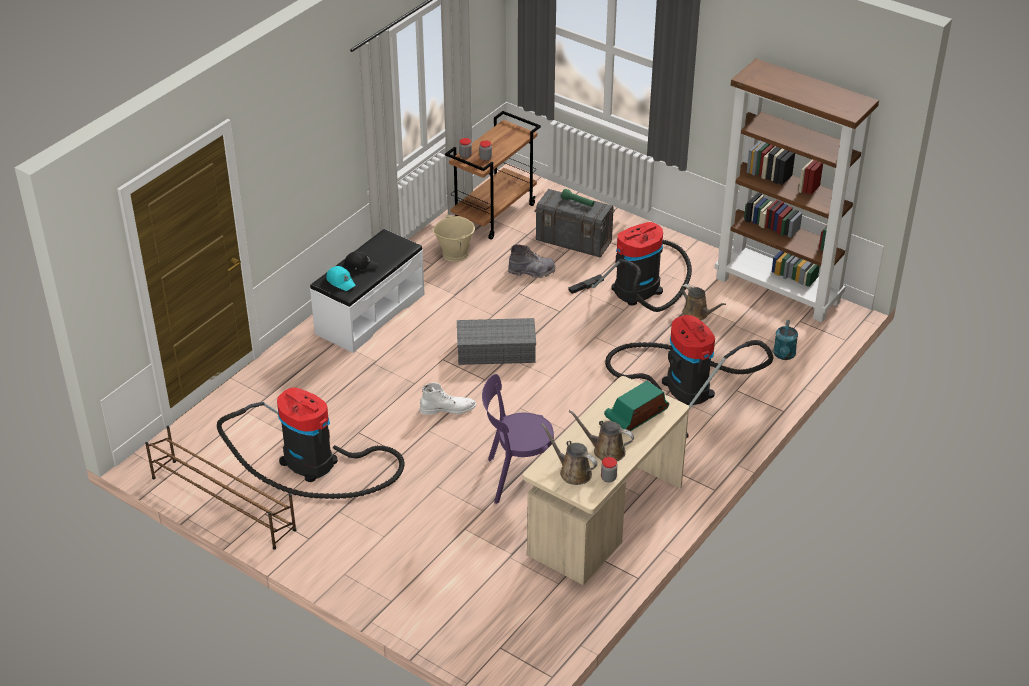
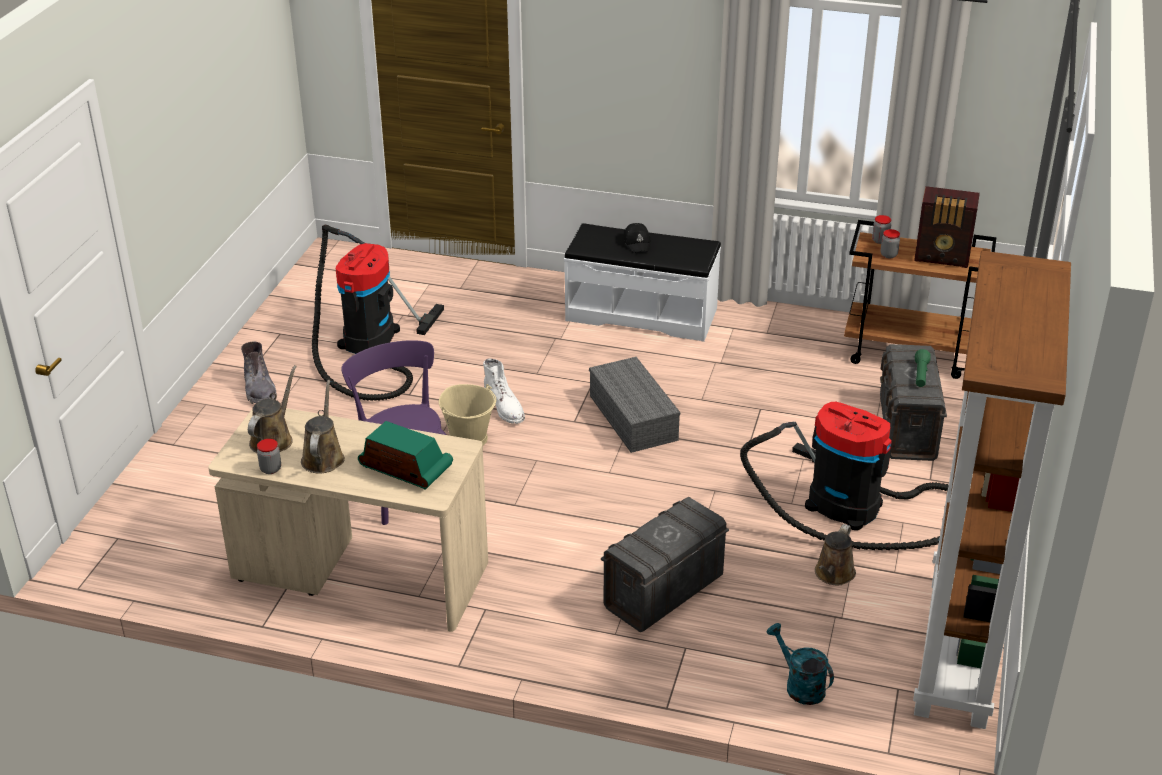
camera: 70 degrees right, 5 degrees down
(222, 503) = (286, 306): brown shoe rack -> none
(341, 281) = (598, 238): turquoise cap -> none
(455, 253) = (801, 344): beige bucket -> beige bucket (469, 438)
(502, 139) = (943, 257): none -> radio
(532, 271) = (812, 409): grey boot -> grey boot (259, 390)
(683, 386) = (663, 592): vacuum cleaner -> grey storage box
(784, 355) = (799, 685): turquoise watering can -> turquoise watering can turned 60 degrees clockwise

